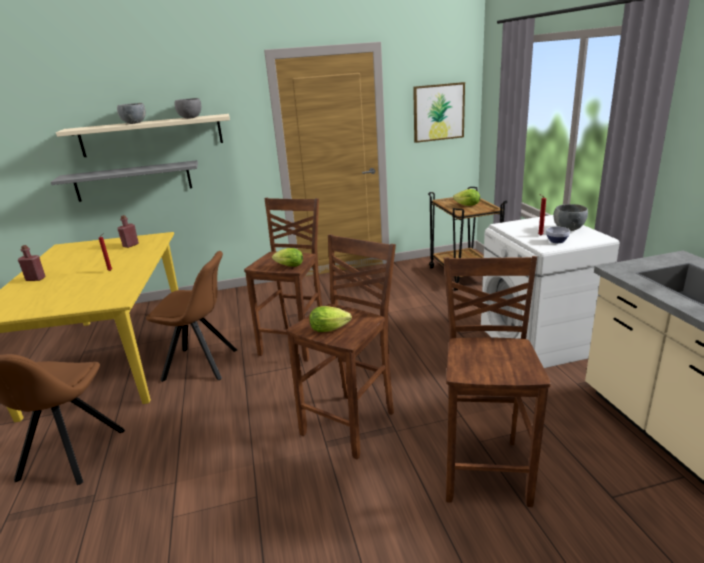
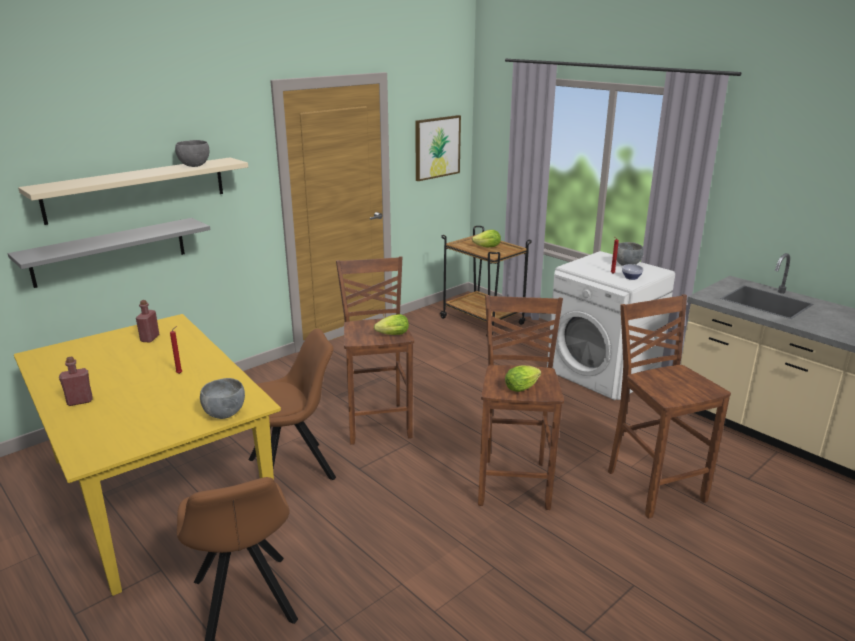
camera: 30 degrees left, 0 degrees up
(134, 123) = (125, 175): grey bowl -> grey bowl (224, 414)

